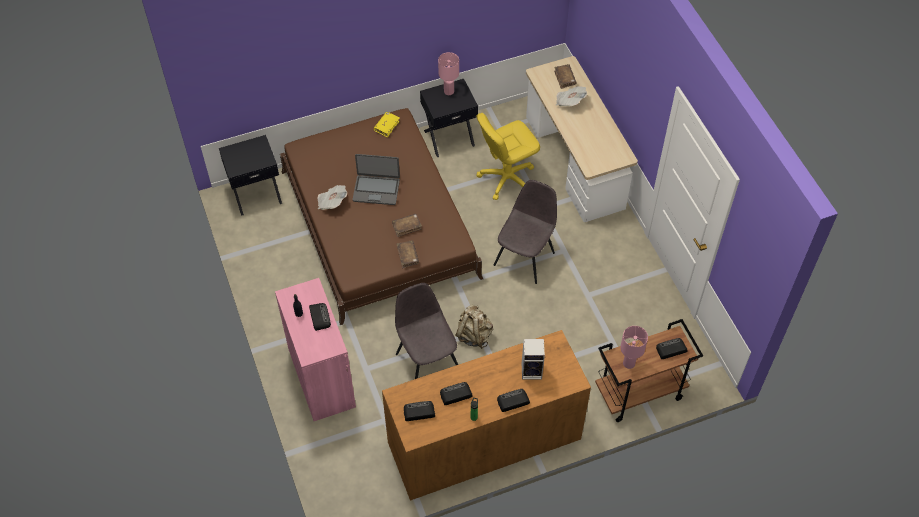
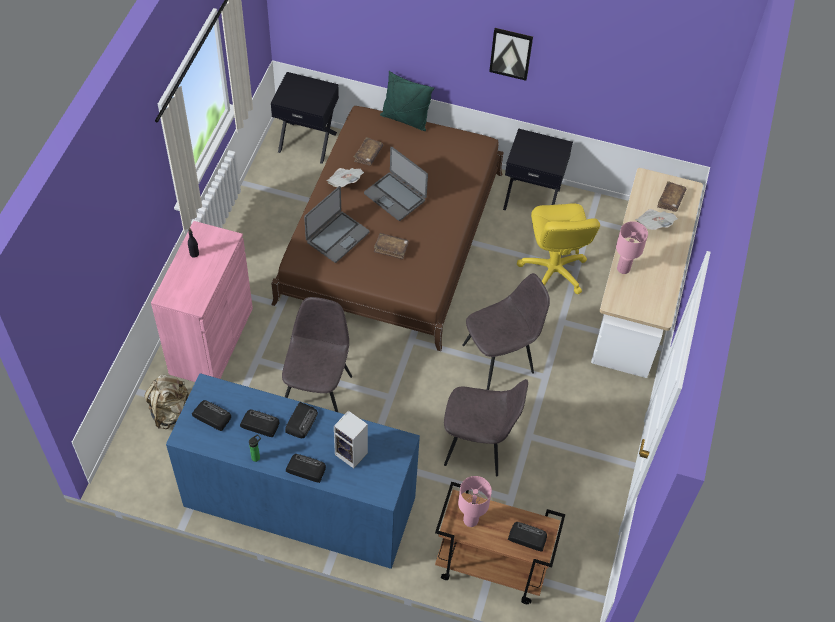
camera: 35 degrees right, 0 degrees up
(319, 317) = (208, 269): radio -> radio (301, 421)
(331, 132) = (405, 119): none -> green pillow
(363, 243) = (337, 237): none -> laptop
(386, 126) = (460, 144): yellow book -> none
(401, 36) = (511, 53): none -> picture
(408, 256) = (367, 276): brown book -> brown book (368, 154)
(449, 91) = (546, 145): pink table lamp -> pink table lamp (623, 269)
(474, 335) = (382, 397): beige backpack -> beige backpack (170, 411)
(484, 440) = (299, 502): brown dresser -> blue dresser
(506, 178) = (552, 271): yellow office chair -> yellow office chair turned 105 degrees counterclockwise
(562, 323) = (478, 445): none -> grey chair

